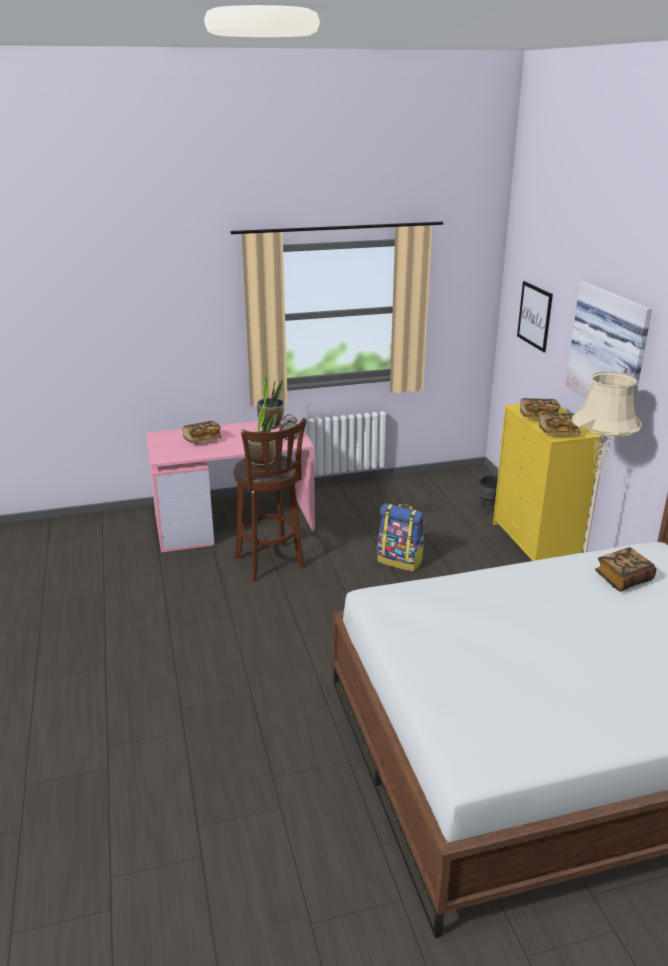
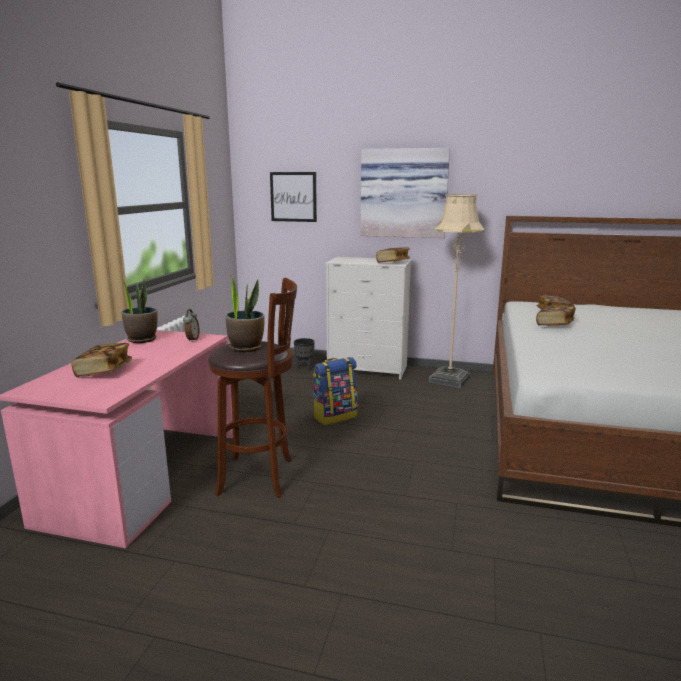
camera: 60 degrees left, 10 degrees down
(535, 542) = (368, 369): yellow dresser -> white dresser
(538, 417) = (360, 261): book -> book (554, 324)

